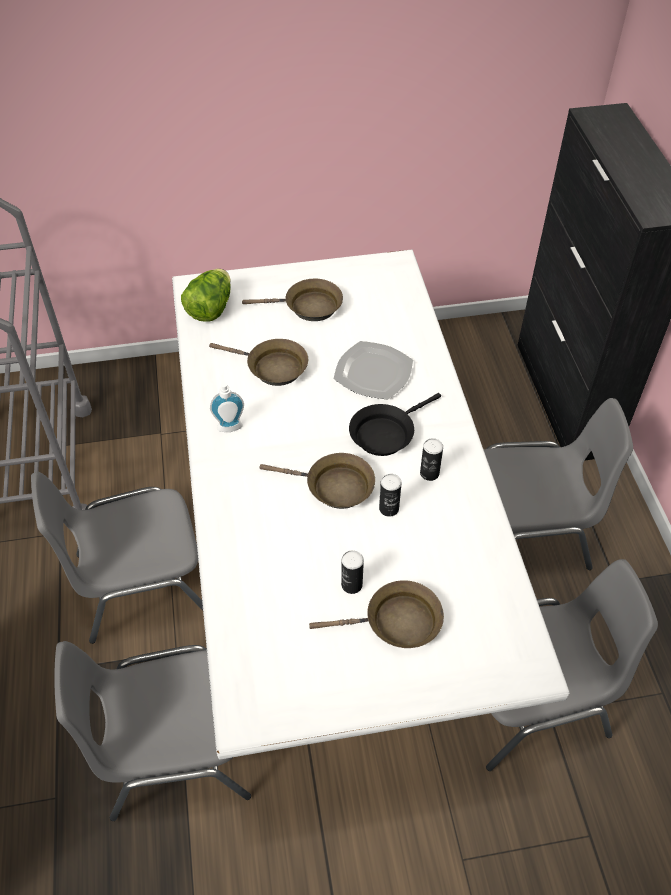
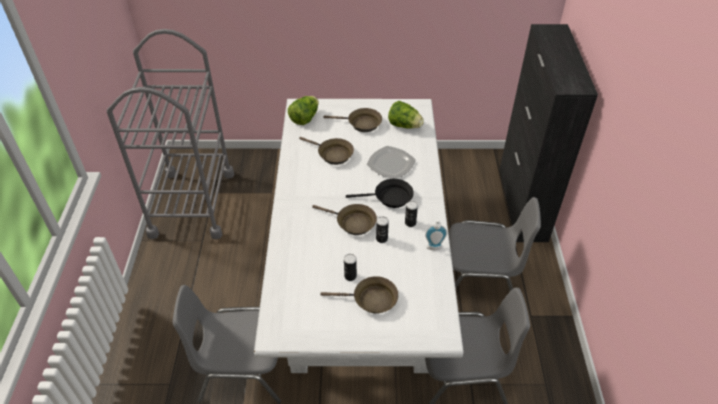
camera: 10 degrees right, 5 degrees down
(140, 582) = (242, 274): grey chair -> none
(229, 425) = (301, 182): soap dispenser -> soap dispenser (434, 245)
(380, 301) = (404, 125): none -> lettuce
(385, 433) = (390, 198): black frying pan -> black frying pan turned 150 degrees counterclockwise

